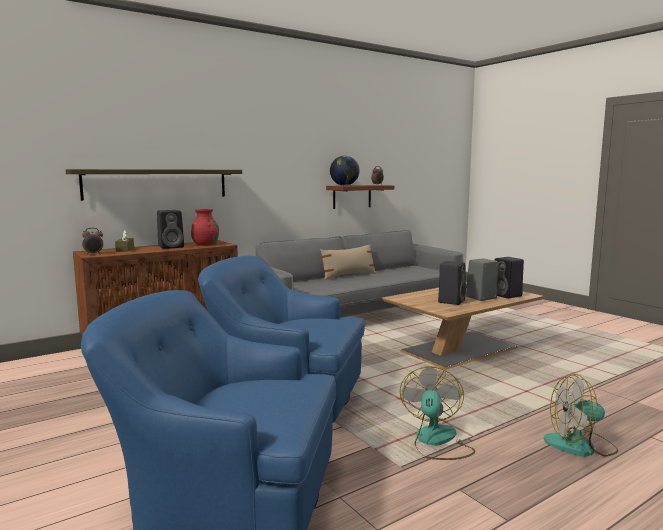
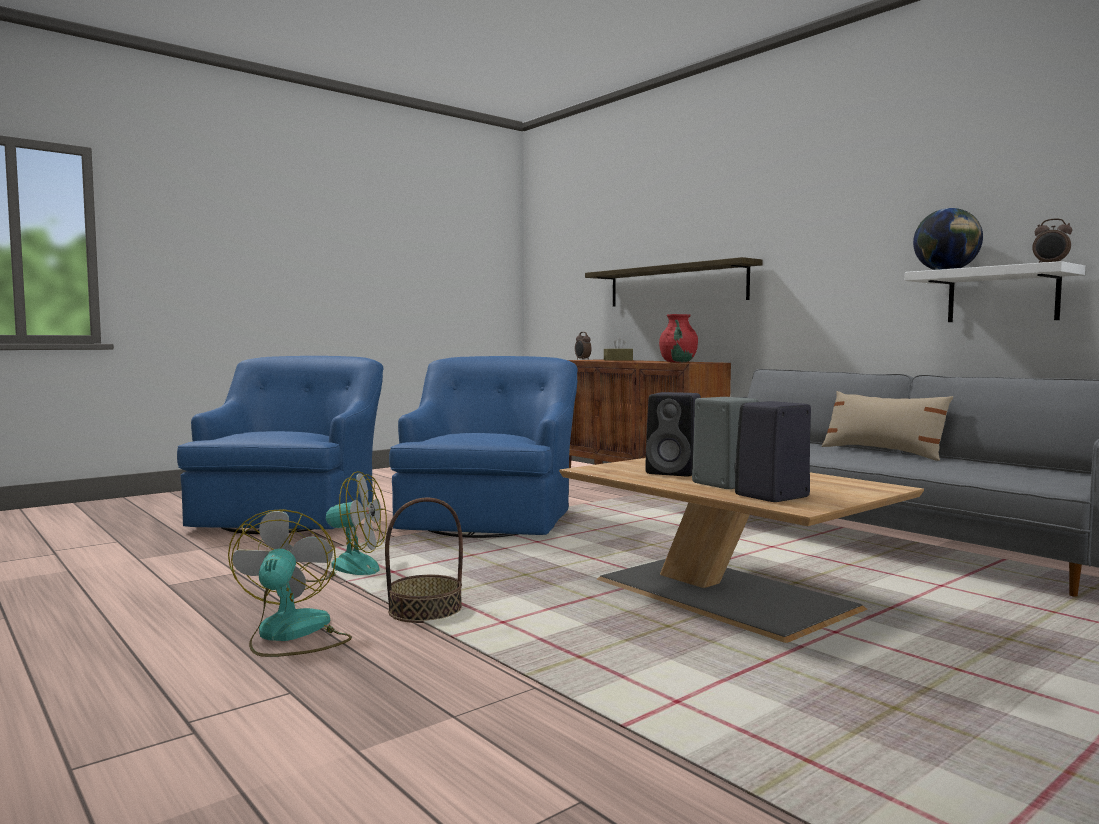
camera: 85 degrees right, 5 degrees down
(172, 247) = (649, 361): black speaker -> none
(352, 196) = (1002, 296): brown shelf -> white shelf
(515, 410) = (425, 610): none -> basket

